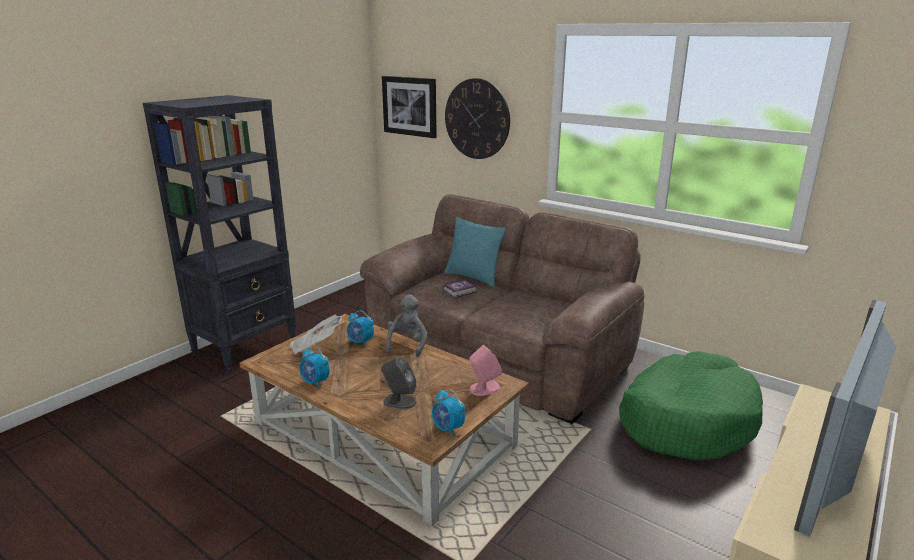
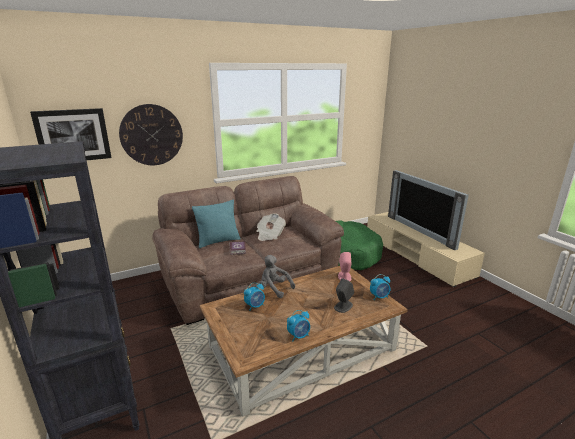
camera: 65 degrees left, 0 degrees up
(315, 347) = (244, 328): newspaper -> newspaper (269, 235)

